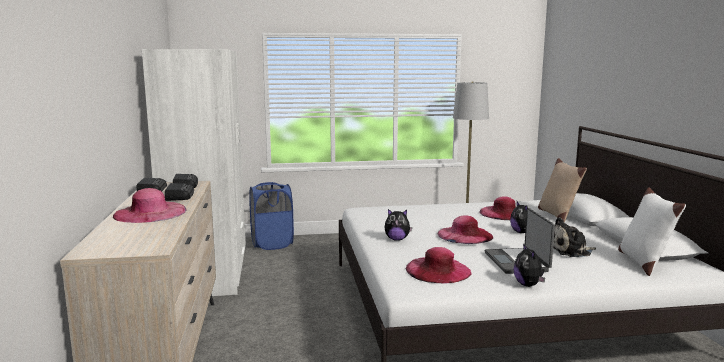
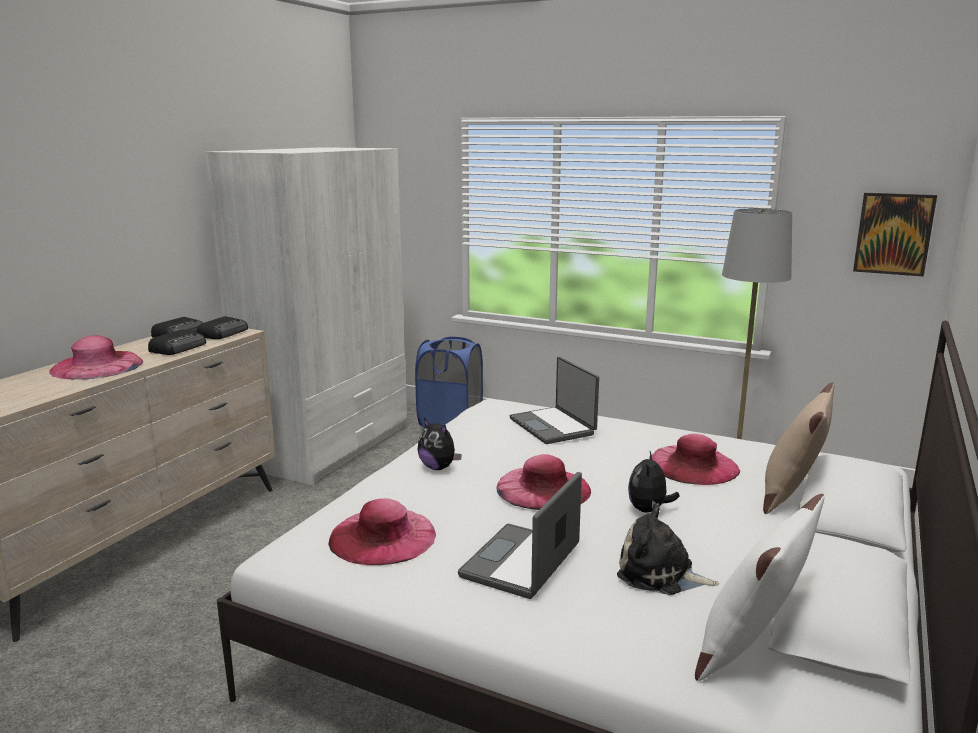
camera: 35 degrees right, 5 degrees up
(415, 211) = (553, 426): none -> laptop
(514, 93) = (893, 234): none -> picture
(528, 285) = (452, 611): plush toy -> none

